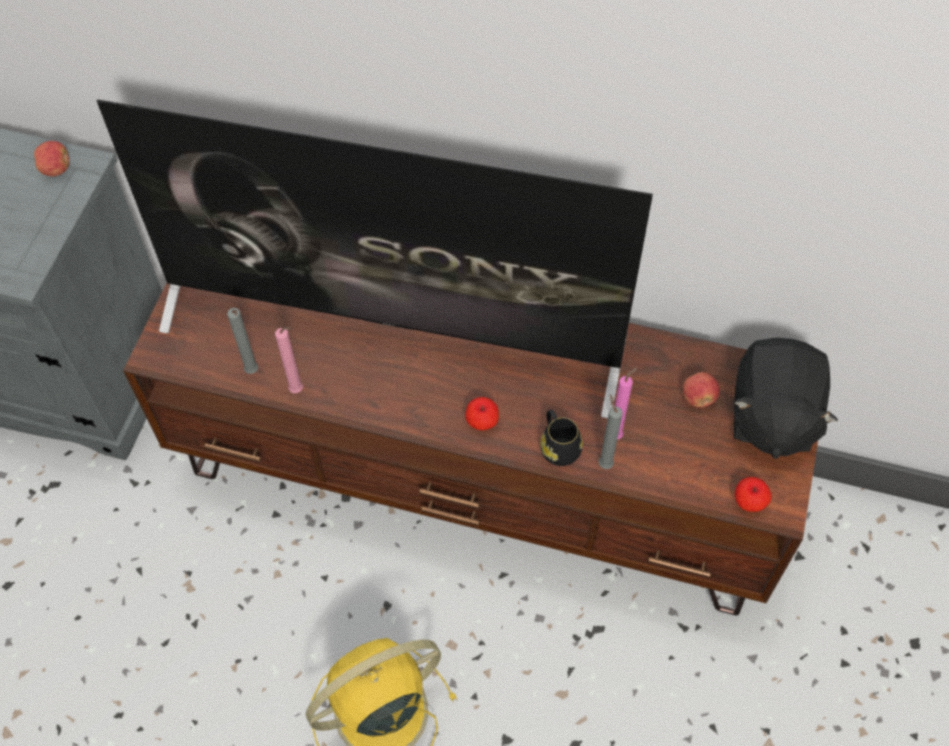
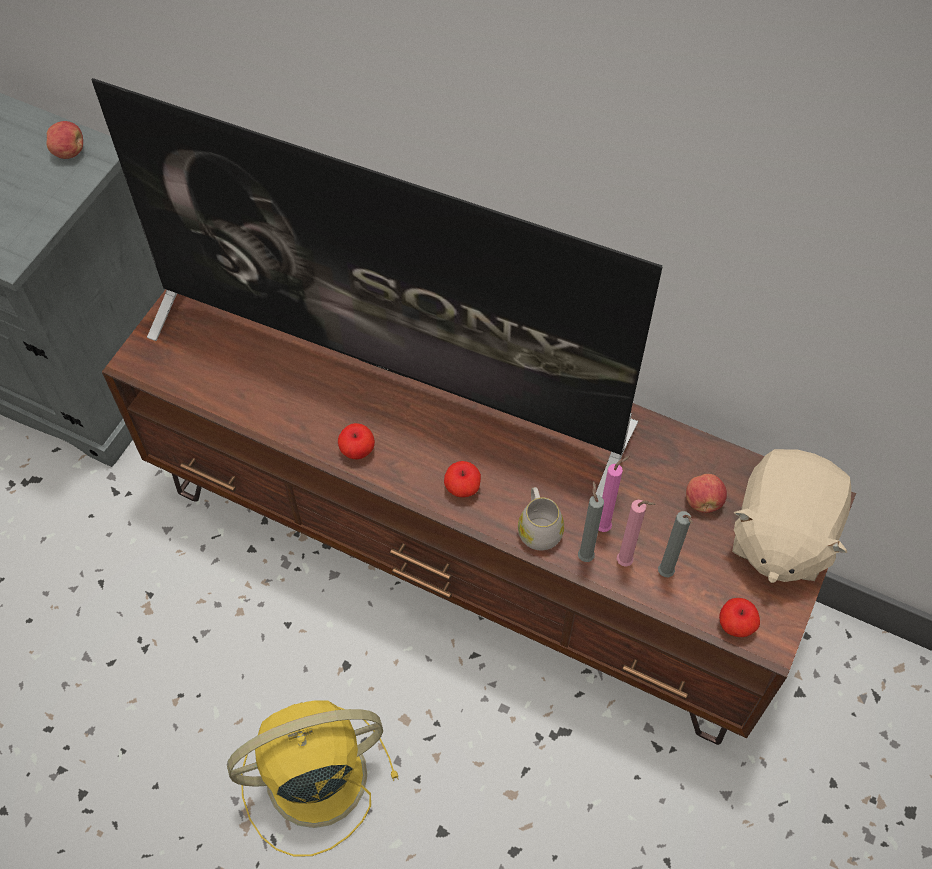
camera: 10 degrees right, 0 degrees up
(252, 372) = (233, 396): grey candle -> grey candle (666, 575)
(298, 390) = (276, 422): pink candle -> pink candle (626, 563)
(379, 403) = (357, 450): none -> apple
(558, 446) = (538, 528): black mug -> white mug
(771, 416) = (780, 535): black plush toy -> beige plush toy

